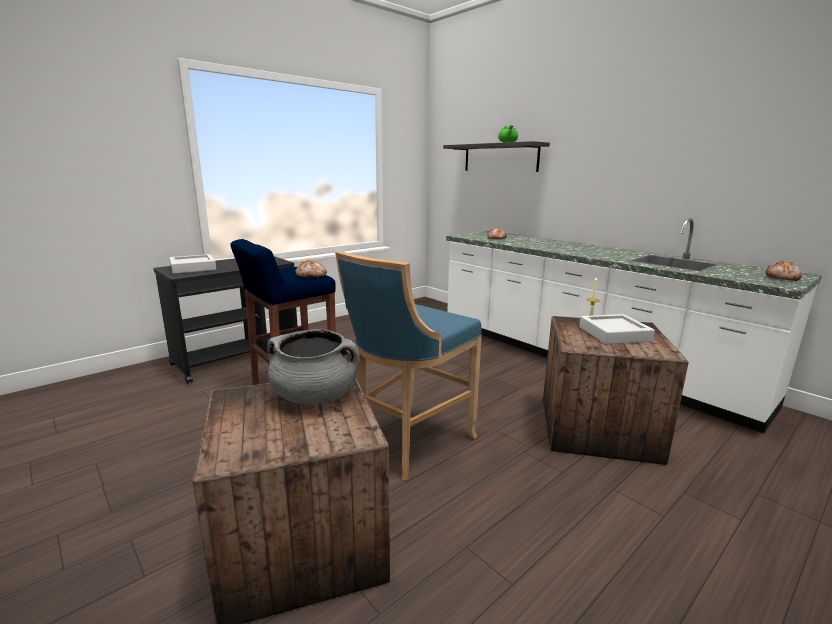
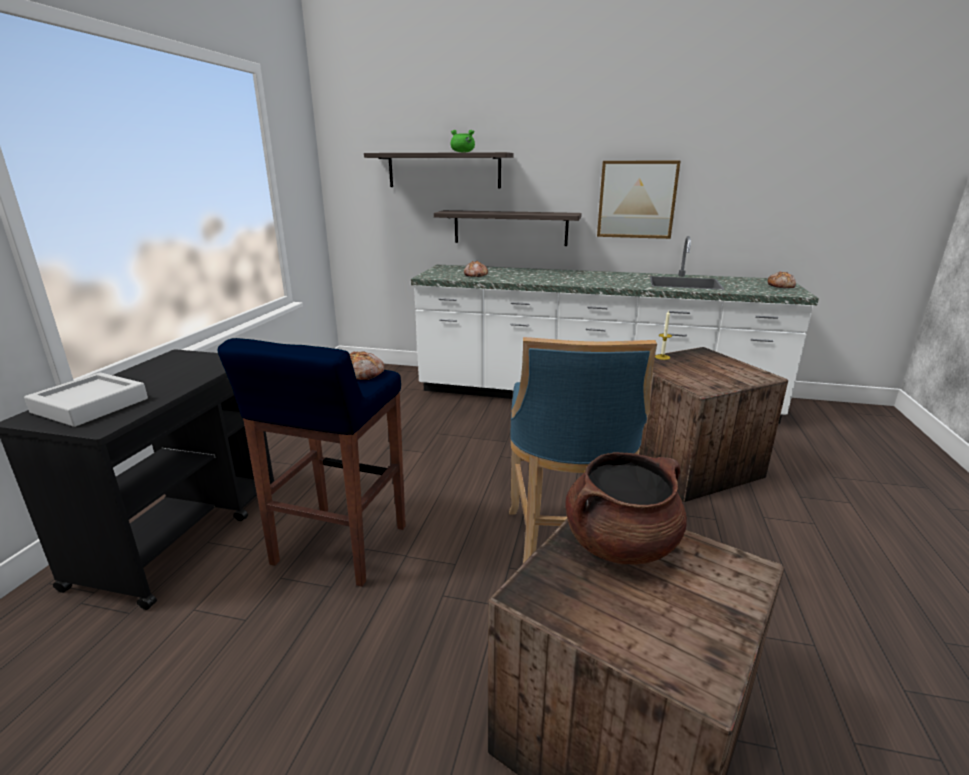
camera: 35 degrees left, 5 degrees up
(315, 396) = (621, 544): grey cooking pot -> brown cooking pot
(543, 204) = (510, 228): none -> shelf
(614, 334) = (703, 367): grey tray -> none
(651, 182) = (636, 199): none -> picture

